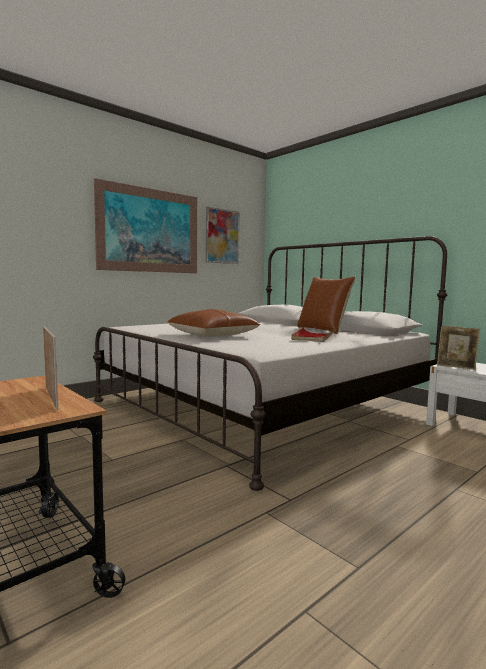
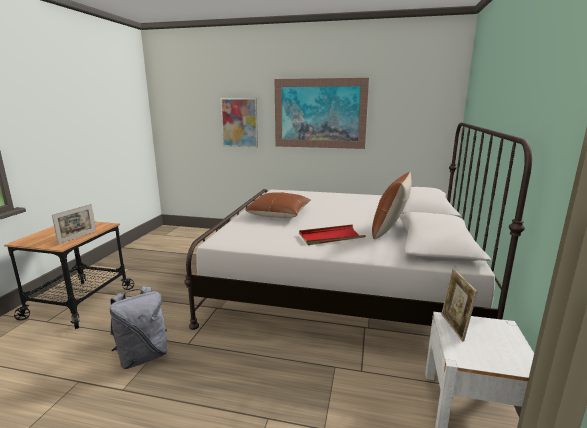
camera: 55 degrees right, 10 degrees up
(222, 236) = (399, 112): picture -> picture (239, 122)
(288, 537) = (143, 356): none -> grey backpack

